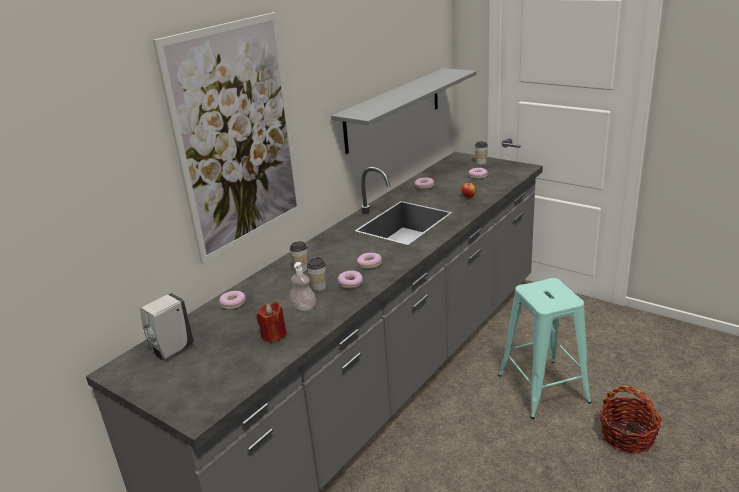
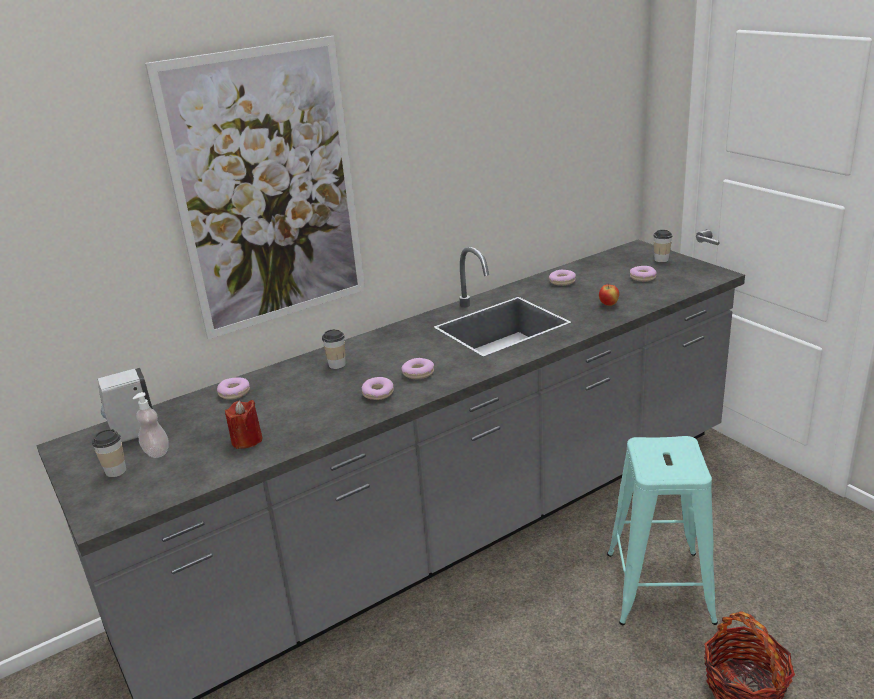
camera: 20 degrees right, 0 degrees up
(304, 307) = (304, 413): soap dispenser -> soap dispenser (156, 452)
(318, 287) = (339, 391): cup -> cup (115, 471)
(393, 109) = (531, 174): grey shelf -> none

